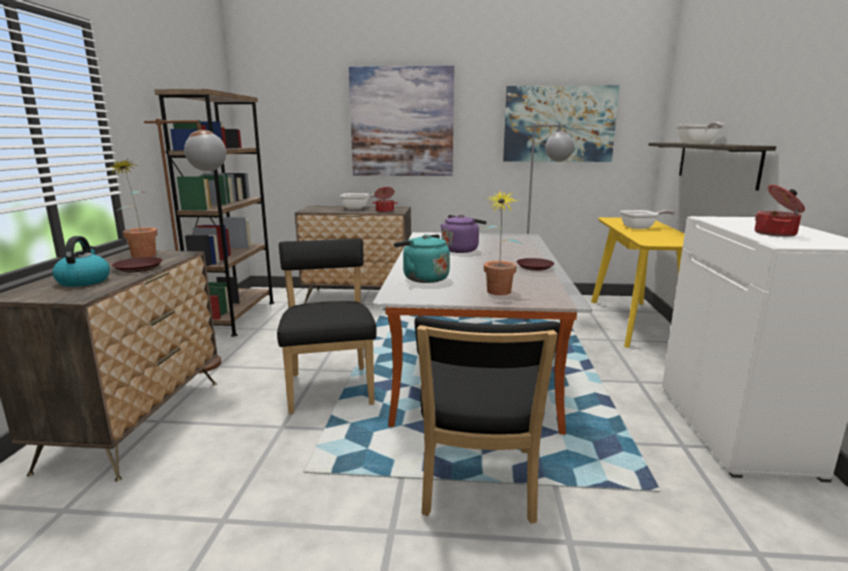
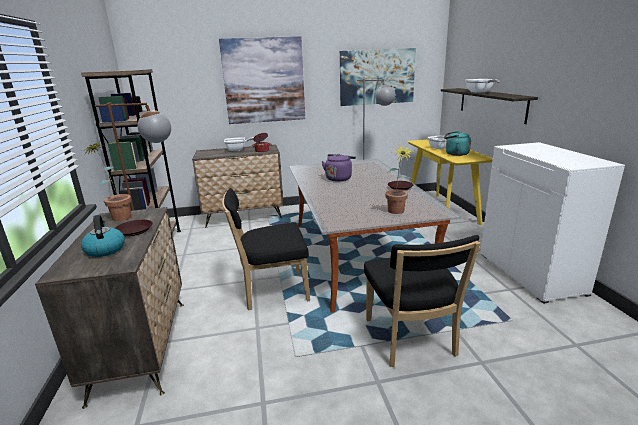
camera: 15 degrees left, 5 degrees up
(330, 386) = (271, 291): black chair -> black chair turned 75 degrees counterclockwise
(423, 278) = (337, 206): turquoise kettle -> turquoise kettle (455, 154)
(776, 234) = (558, 157): cooking pot -> none

